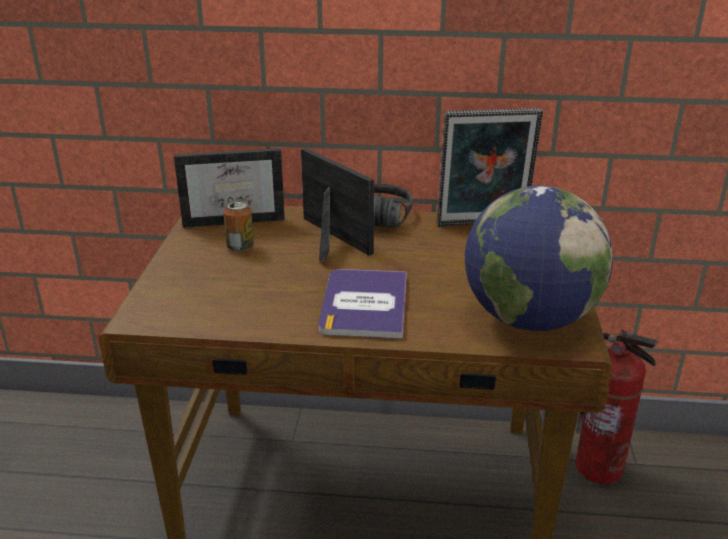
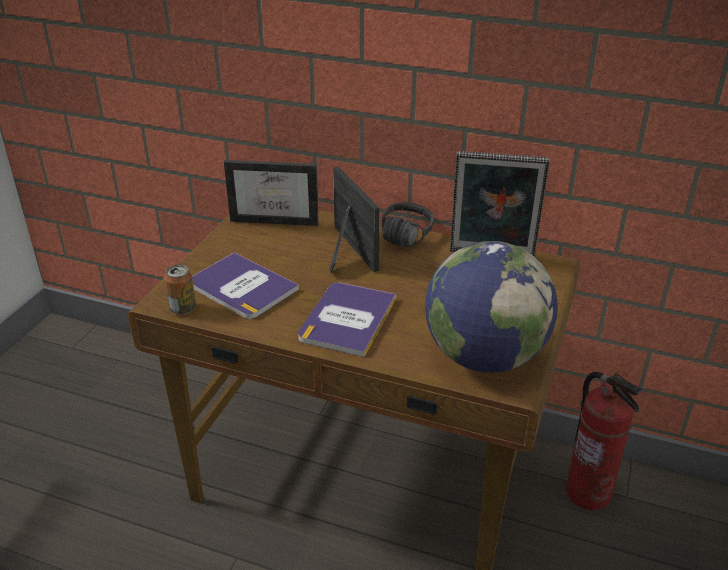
camera: 15 degrees right, 5 degrees up
(228, 290) = (242, 287): none -> book
(240, 247) = (269, 247): can -> can (183, 308)

